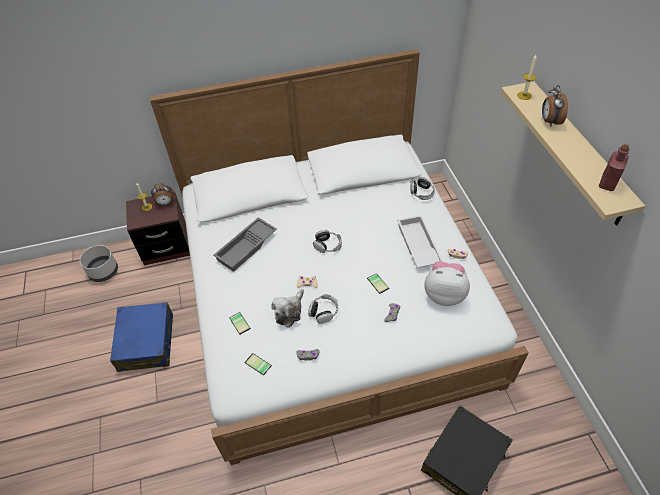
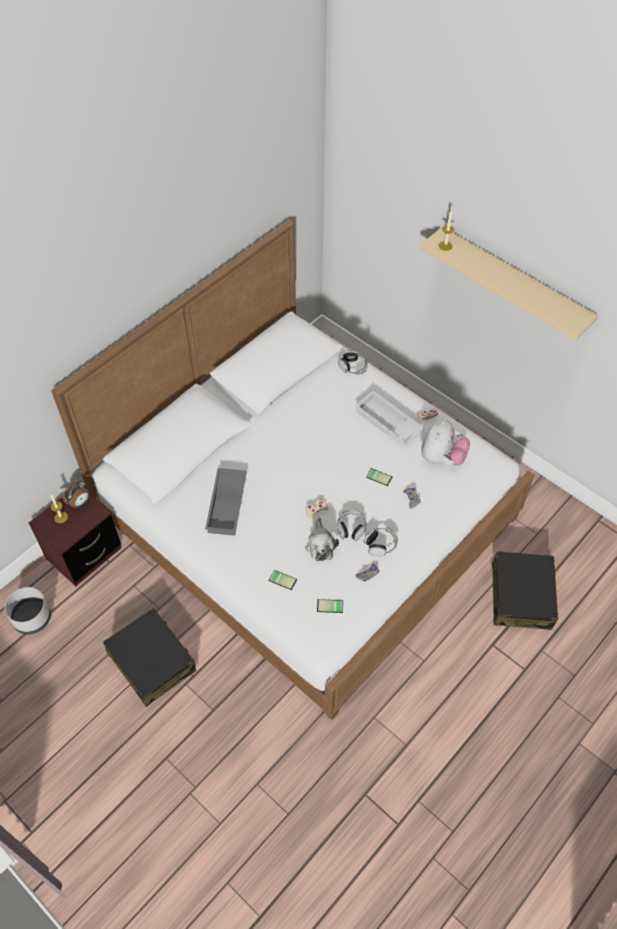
camera: 35 degrees left, 5 degrees up
(147, 342) = (151, 662): blue suitcase -> black suitcase
(328, 245) = (305, 463): headphones -> headphones (380, 544)
(444, 294) = (442, 457): plush toy -> plush toy turned 135 degrees clockwise
(549, 121) = (483, 265): alarm clock -> none
(607, 183) = (562, 307): red bottle -> none

